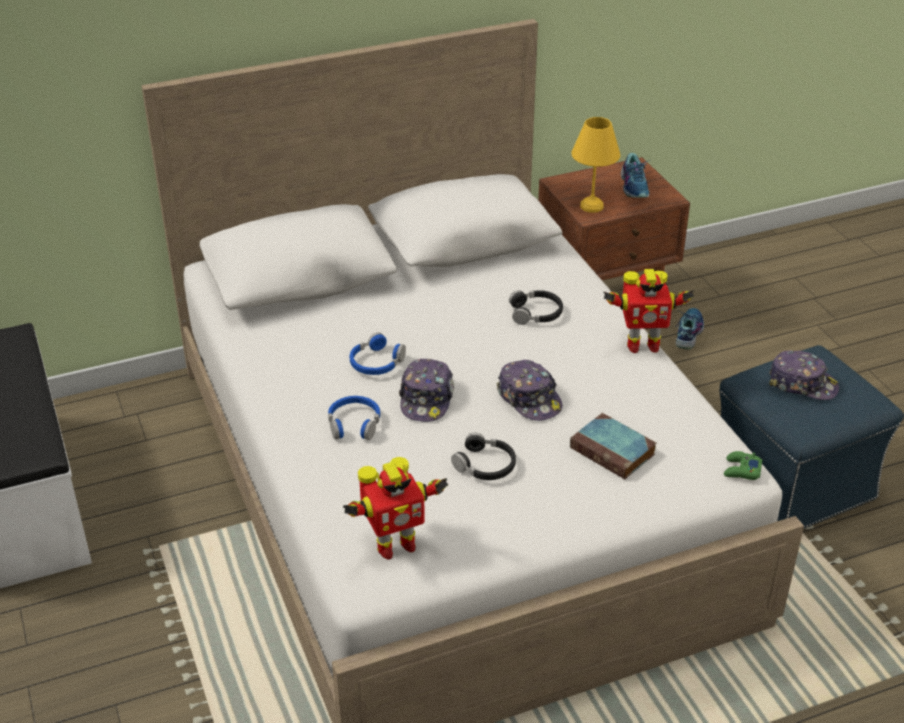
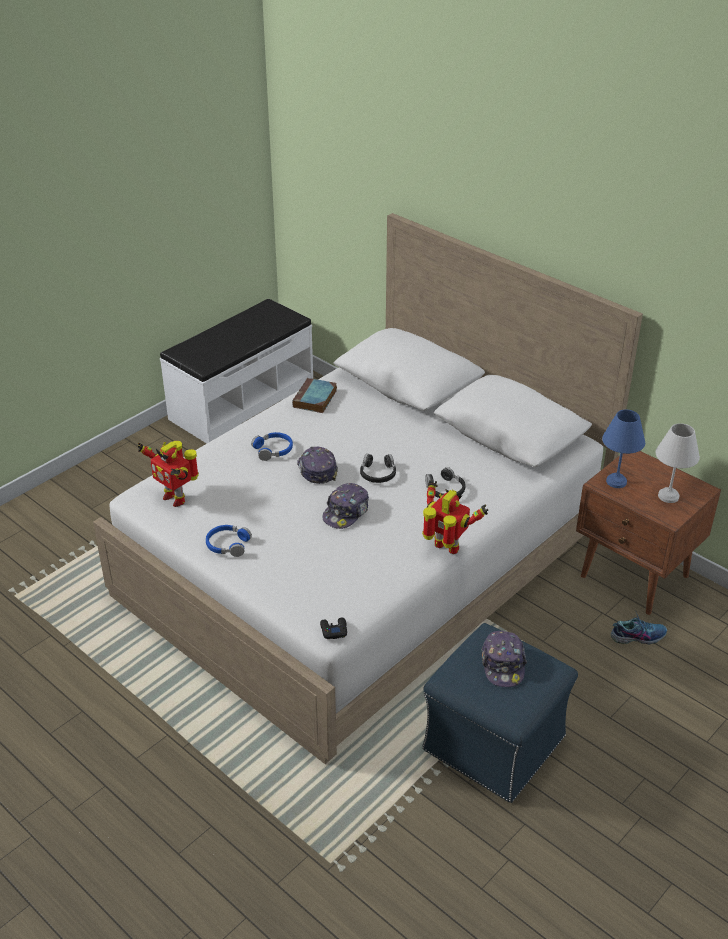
camera: 65 degrees right, 0 degrees up
(376, 363) = (338, 440): blue headphones -> blue headphones (227, 545)
(426, 398) = (316, 470): cap -> cap turned 90 degrees clockwise
(485, 465) = (267, 512): black headphones -> black headphones (378, 473)
(590, 206) = (615, 481): yellow table lamp -> blue table lamp
(614, 451) = (315, 564): book -> book (315, 399)
(634, 186) = (669, 496): shoe -> white table lamp
(641, 345) = (446, 549): toy robot -> toy robot turned 150 degrees clockwise
(741, 470) = (333, 630): green game controller -> black game controller

